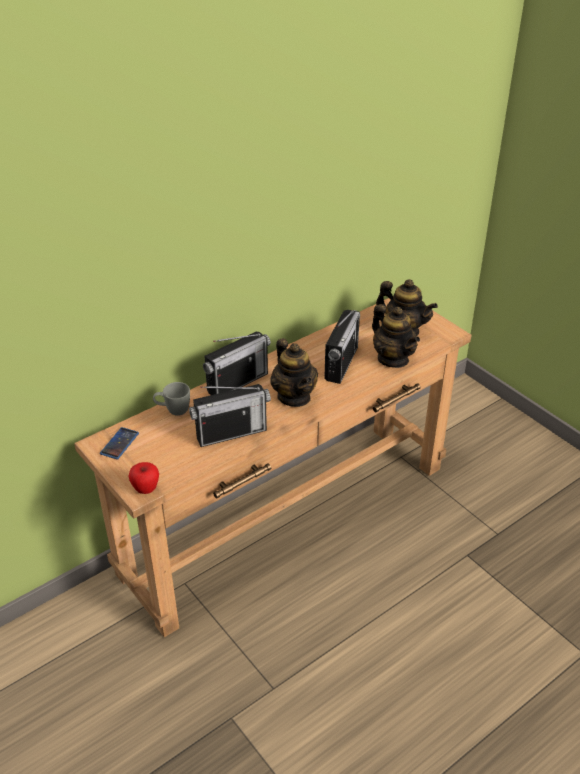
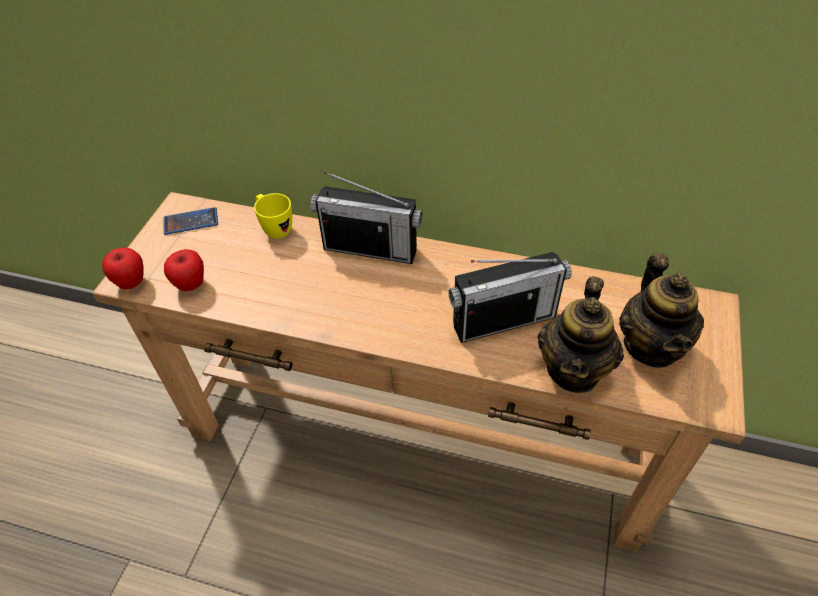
camera: 55 degrees right, 10 degrees up
(173, 411) = (275, 228): grey mug -> yellow mug
(180, 464) = (191, 285): none -> apple
(231, 433) = (275, 296): radio -> none
(294, 396) = (392, 312): teapot -> none

